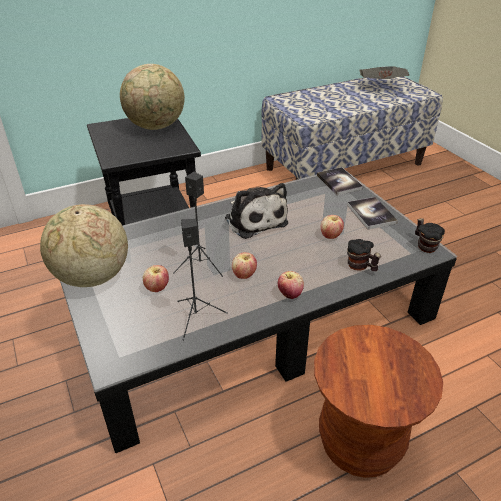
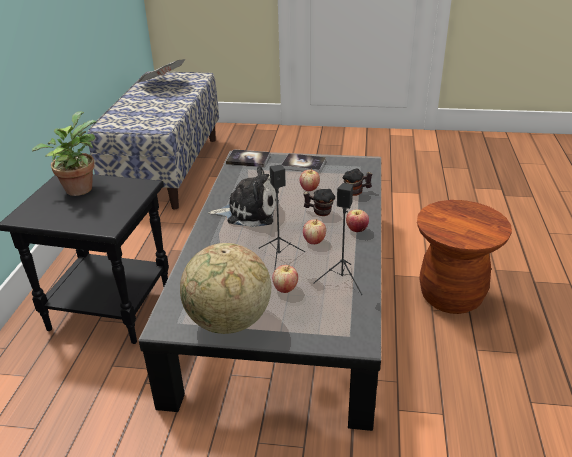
camera: 55 degrees left, 5 degrees down
(156, 127) = (79, 187): globe -> potted plant
(424, 245) = (360, 161): mug -> mug (319, 212)

